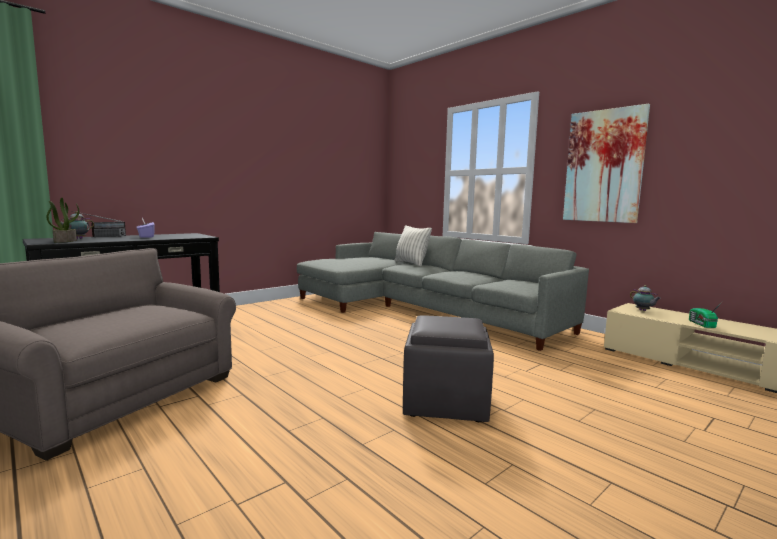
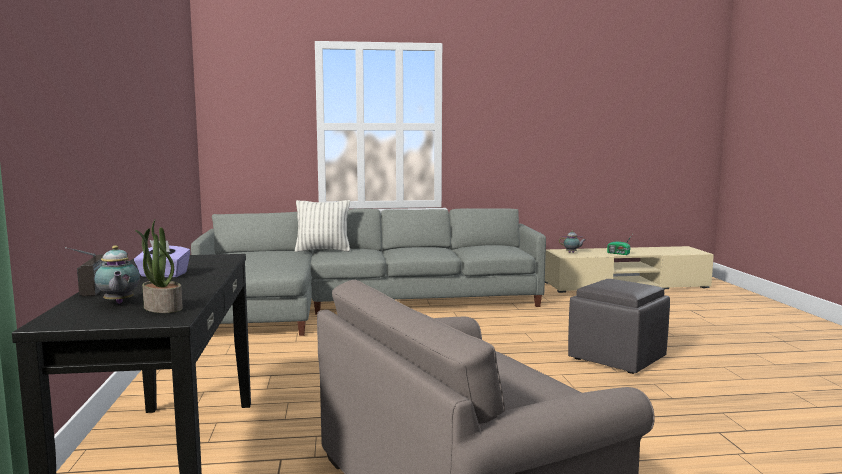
camera: 55 degrees left, 0 degrees up
(603, 166) = (514, 126): picture -> none

